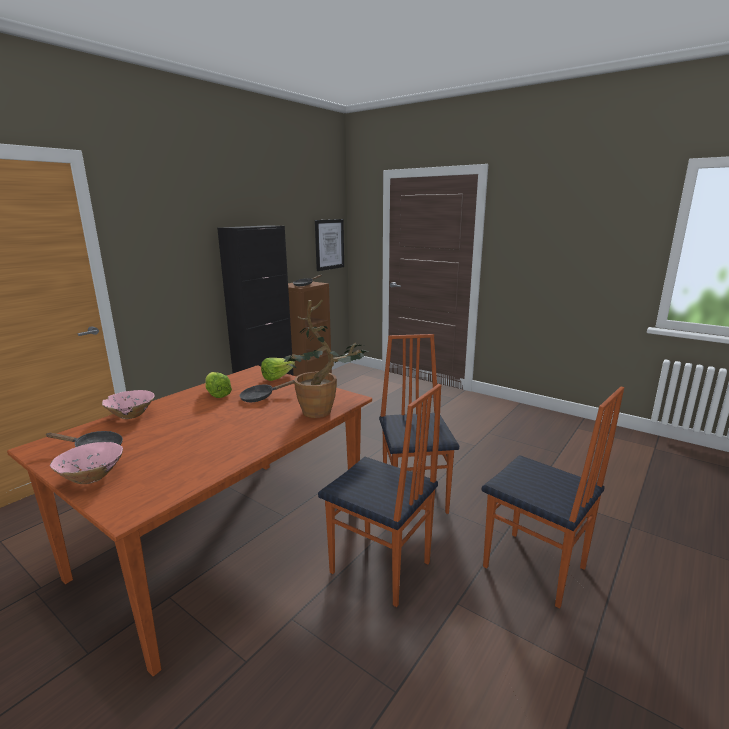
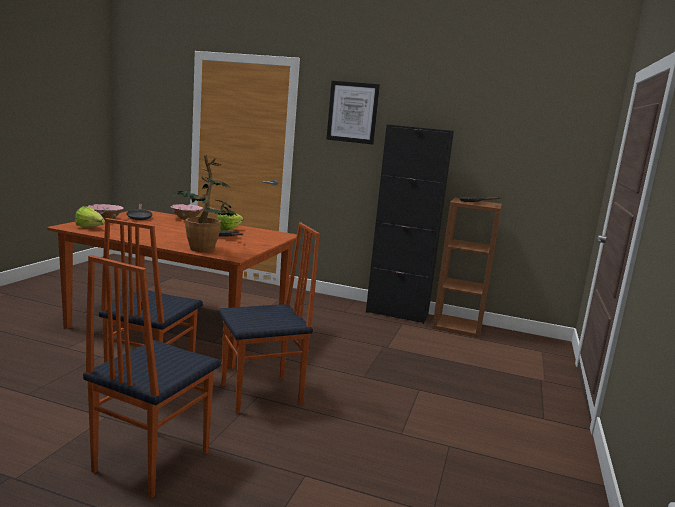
camera: 70 degrees right, 5 degrees down
(280, 377) = (274, 240): lettuce -> lettuce (91, 228)
(329, 244) = (563, 170): picture -> picture (352, 112)

